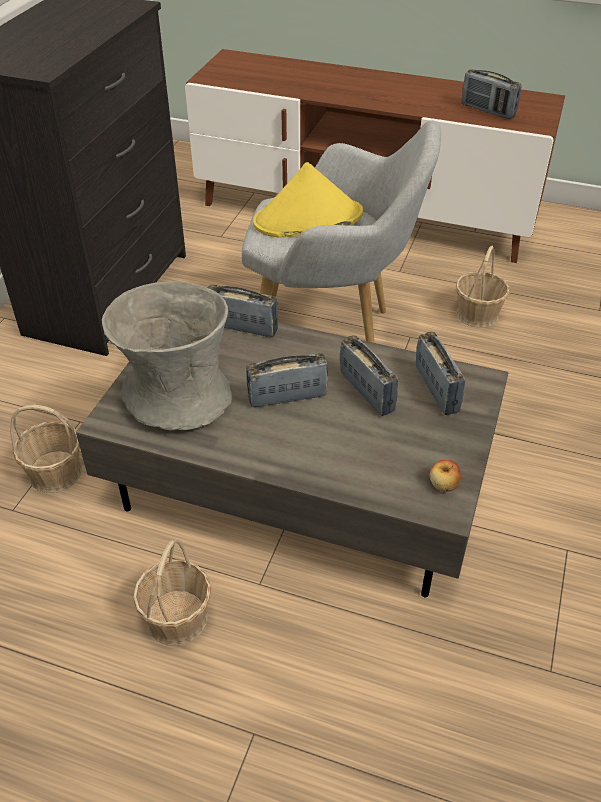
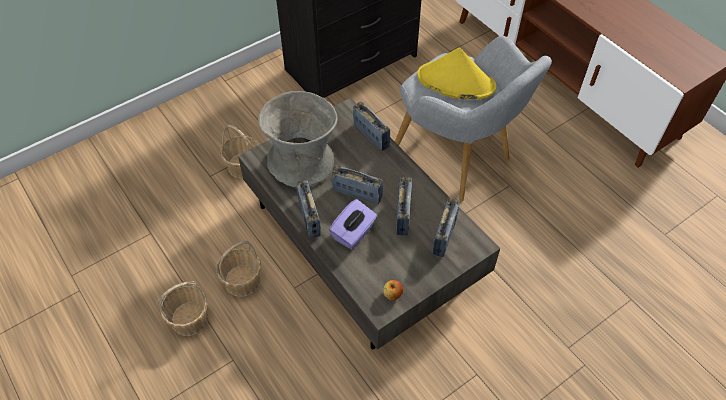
camera: 35 degrees right, 10 degrees up
(327, 443) = (354, 233): none -> purple tissue box
(477, 314) = (570, 192): basket -> basket (190, 319)
(487, 110) = (656, 48): radio -> radio (309, 217)

